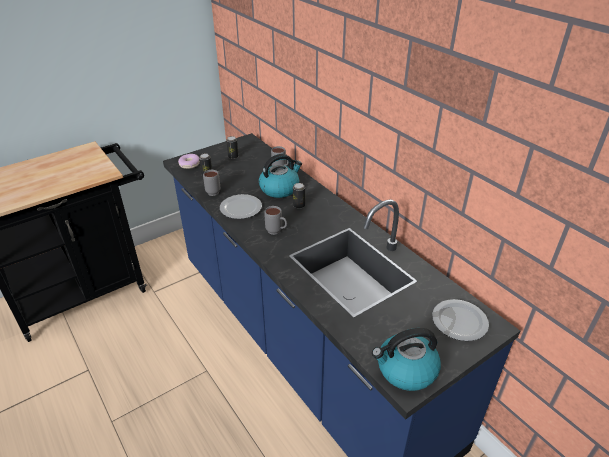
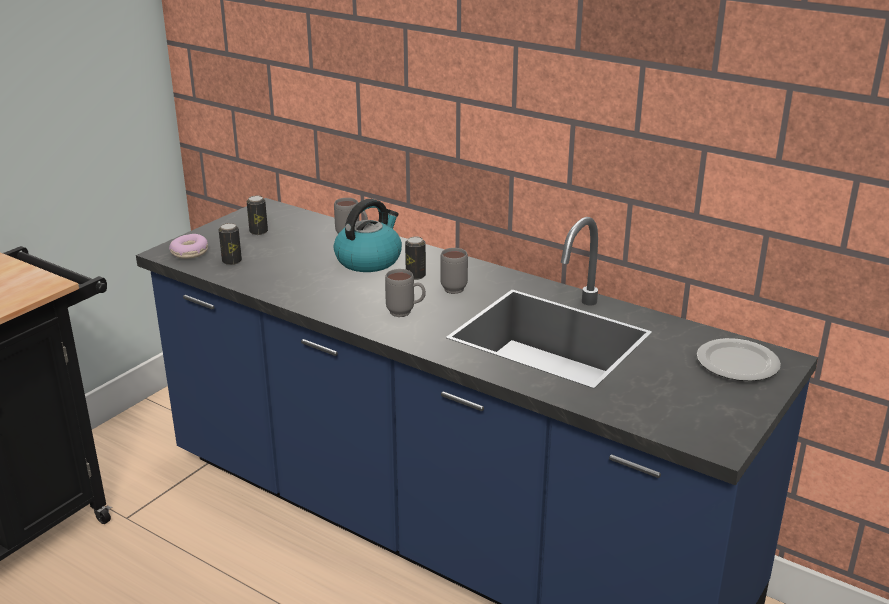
camera: 20 degrees left, 10 degrees down
(215, 191) = (263, 280): grey mug -> grey mug (454, 287)
(240, 208) = (323, 294): plate -> none
(405, 370) = (705, 428): kettle -> none

